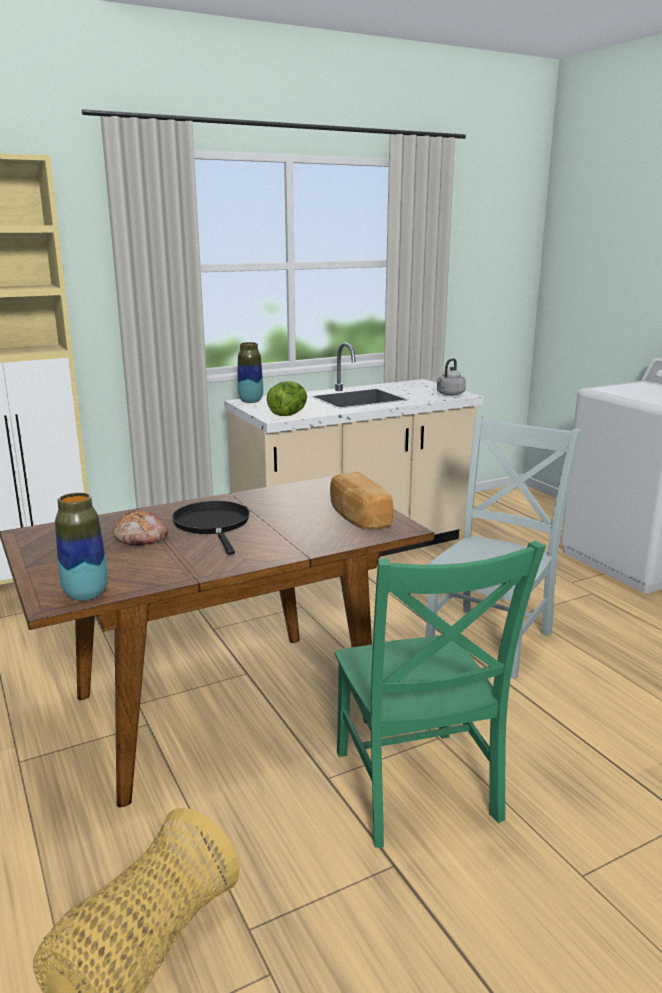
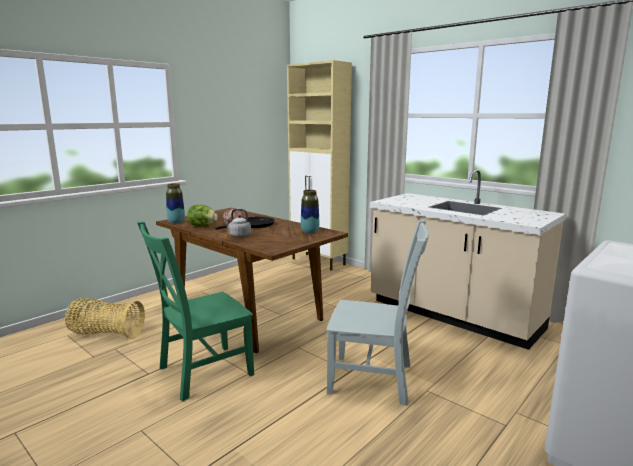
camera: 70 degrees right, 5 degrees down
(250, 401) = (412, 195): vase -> vase (310, 232)
(288, 414) = (394, 202): lettuce -> lettuce (202, 226)
(358, 517) = (281, 242): bread -> none
(449, 394) = (524, 221): grey kettle -> grey kettle (238, 236)

